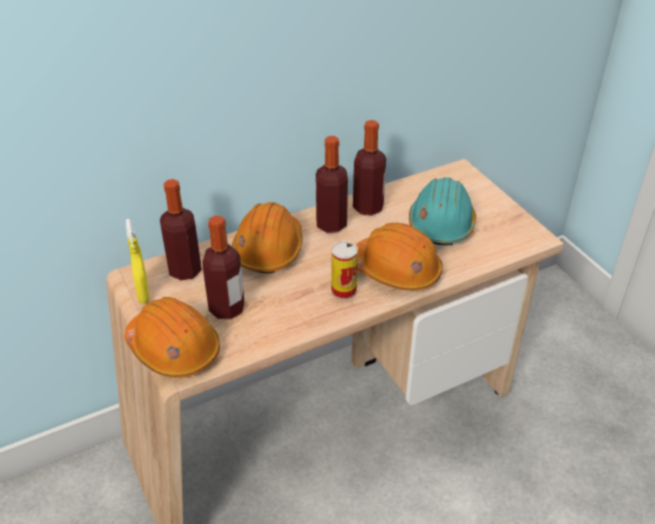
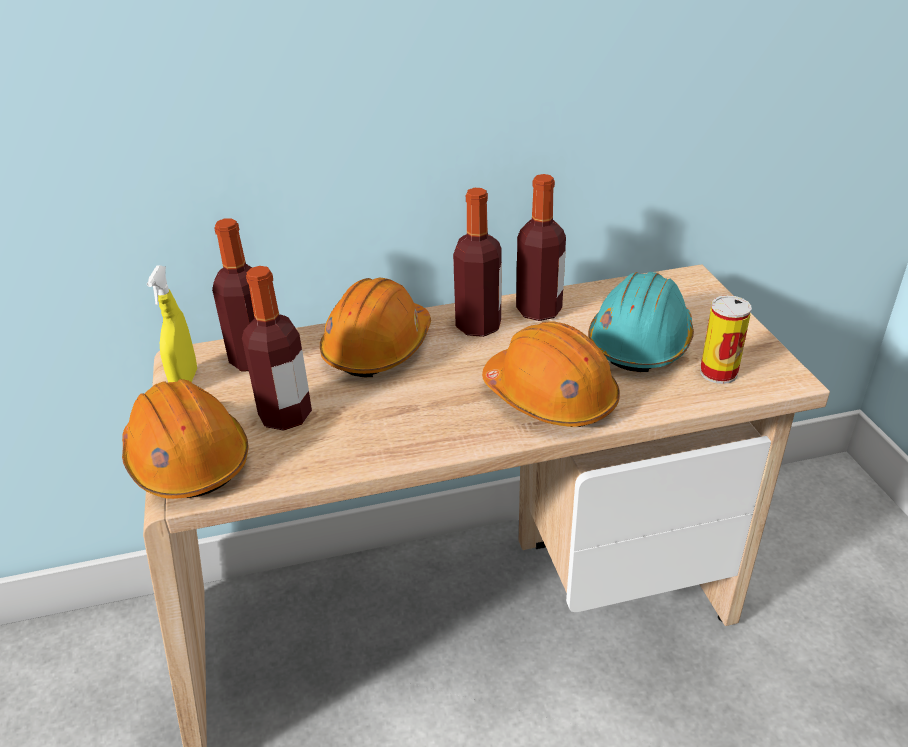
camera: 15 degrees right, 5 degrees down
(343, 291) = (461, 415): can -> can (718, 372)

